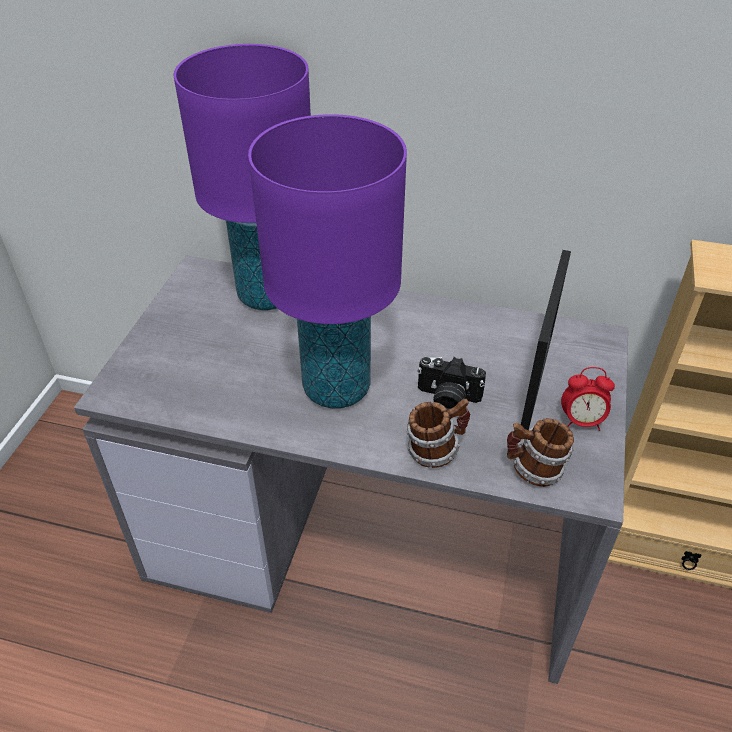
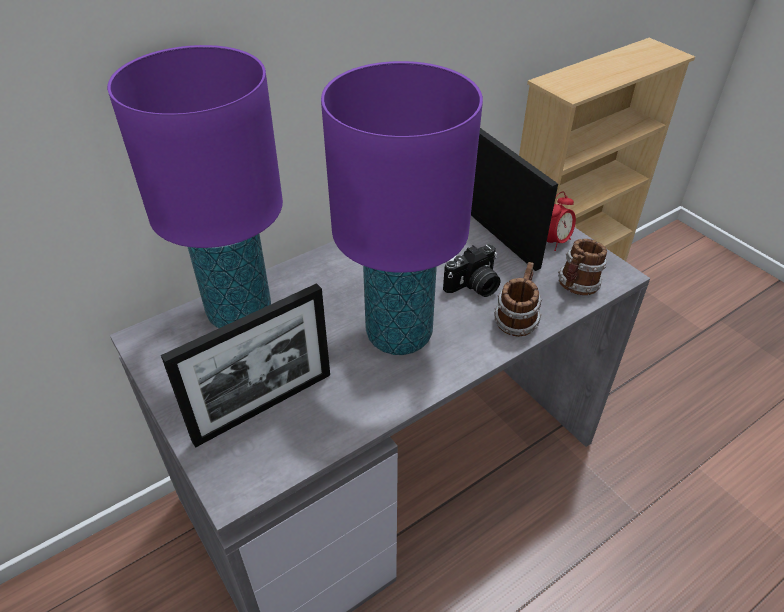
camera: 50 degrees left, 0 degrees up
(192, 362) = (264, 406): none -> picture frame

